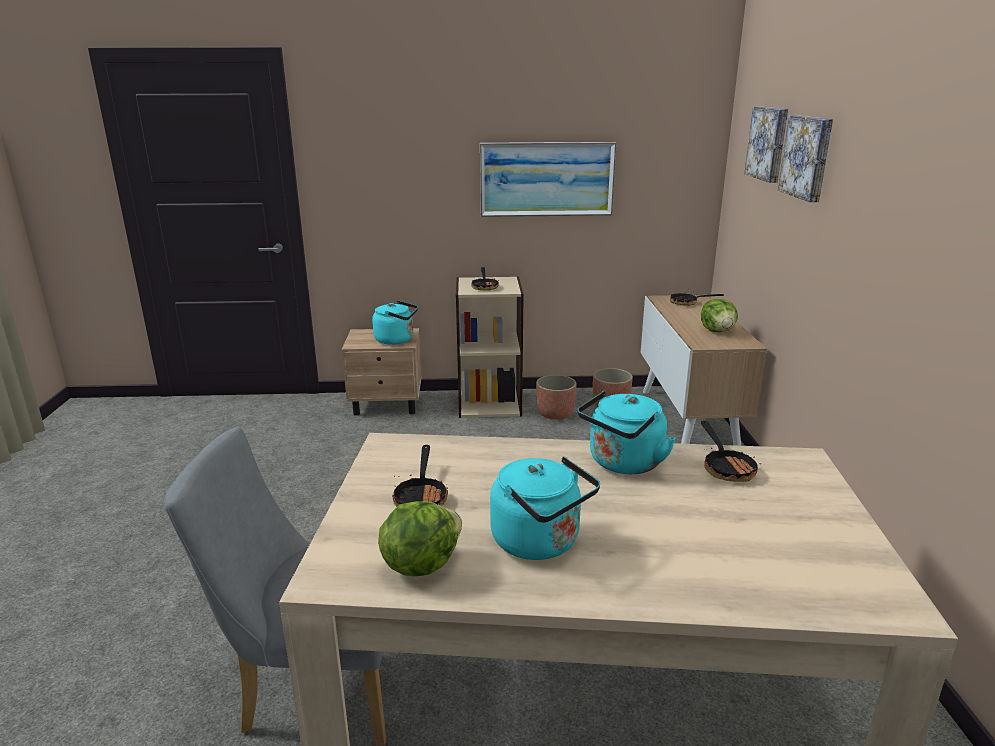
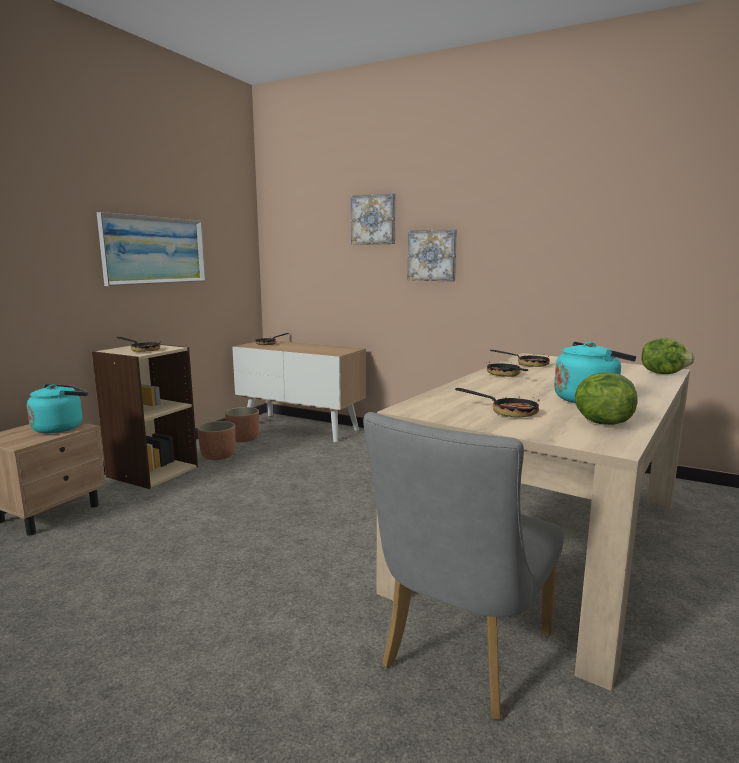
camera: 60 degrees left, 10 degrees down
(623, 464) = (505, 375): turquoise kettle -> frying pan
(718, 331) = (324, 348): lettuce -> lettuce (663, 373)
(769, 143) = (321, 218): picture -> picture (432, 255)

